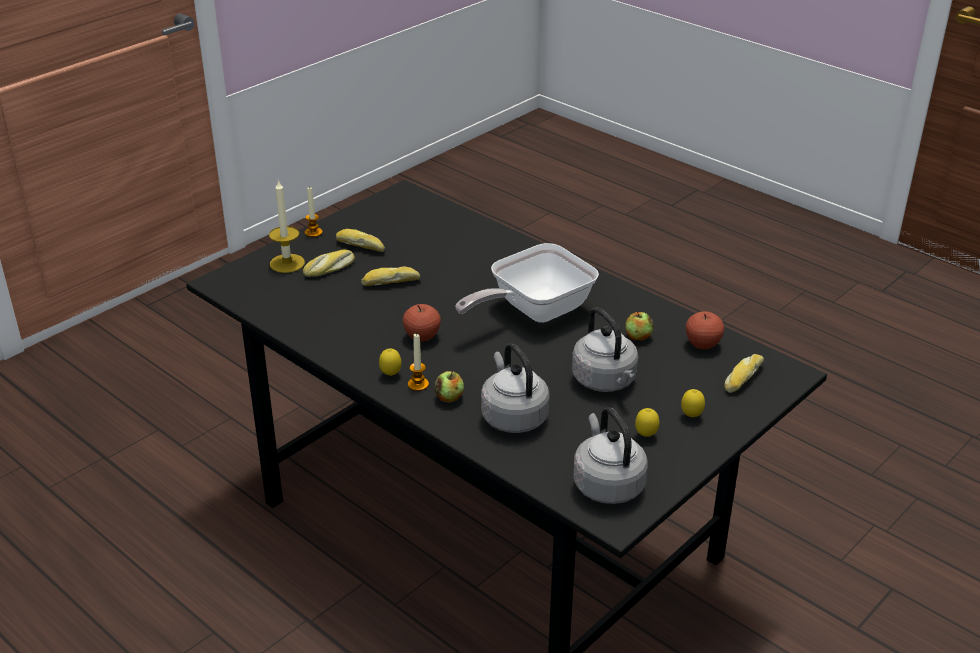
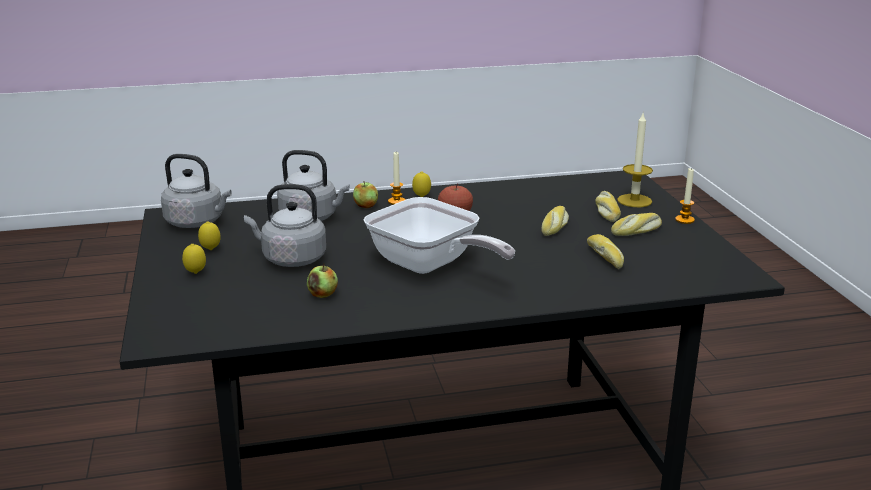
camera: 125 degrees right, 10 degrees down
(533, 311) = (430, 265): frying pan -> frying pan turned 135 degrees clockwise
(702, 344) = (263, 318): apple -> none
(742, 378) = (192, 314): bread -> bread (606, 257)

